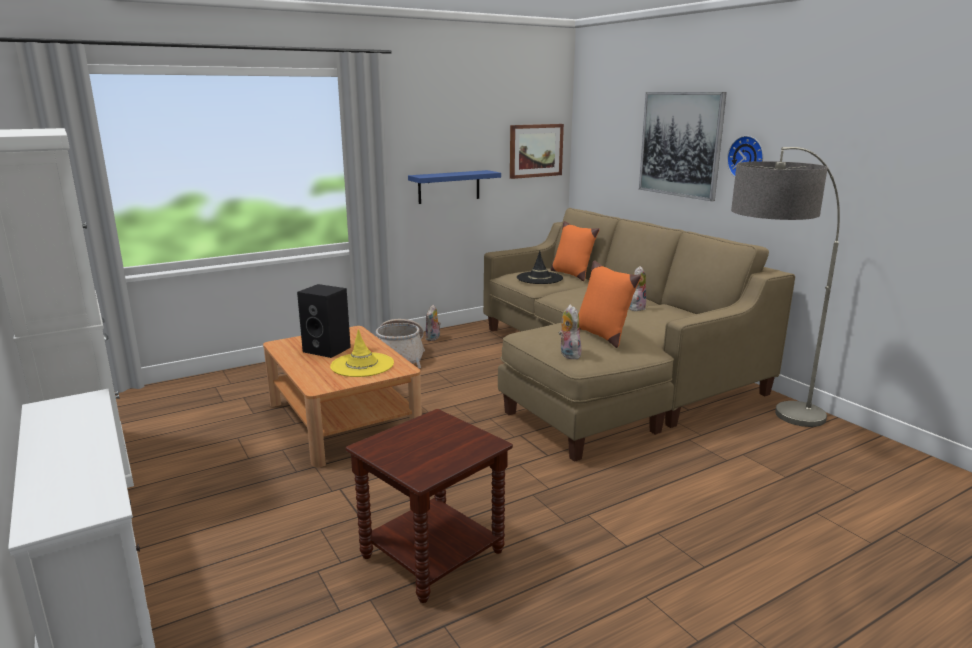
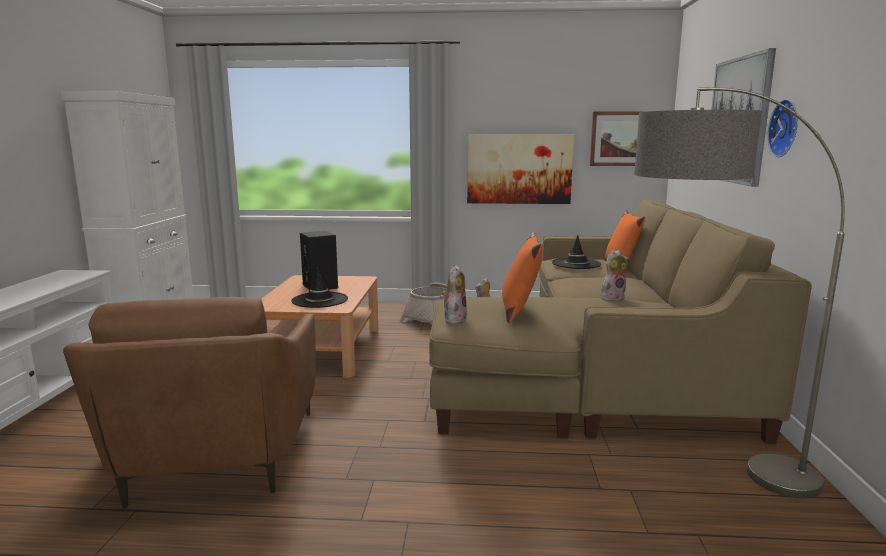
camera: 35 degrees right, 5 degrees down
(362, 365) = (320, 300): yellow hat -> black hat
(433, 555) = (215, 459): brown side table -> brown armchair
(449, 187) = (519, 169): blue shelf -> picture

